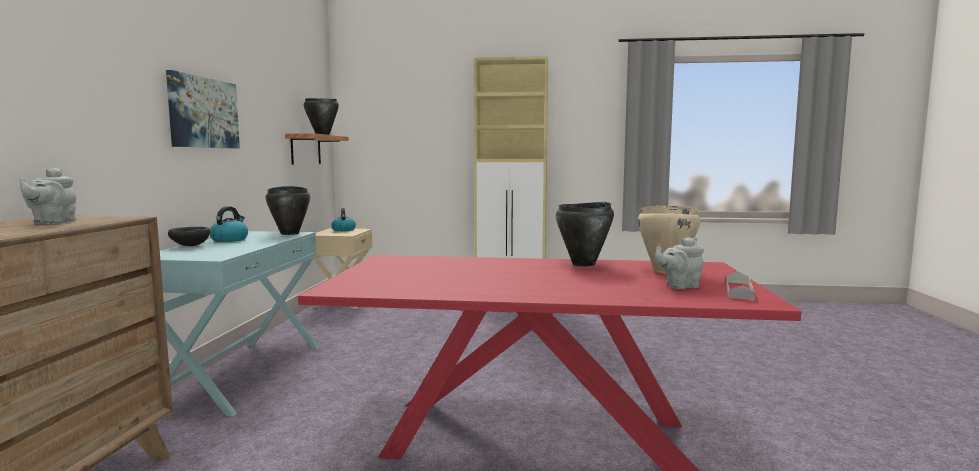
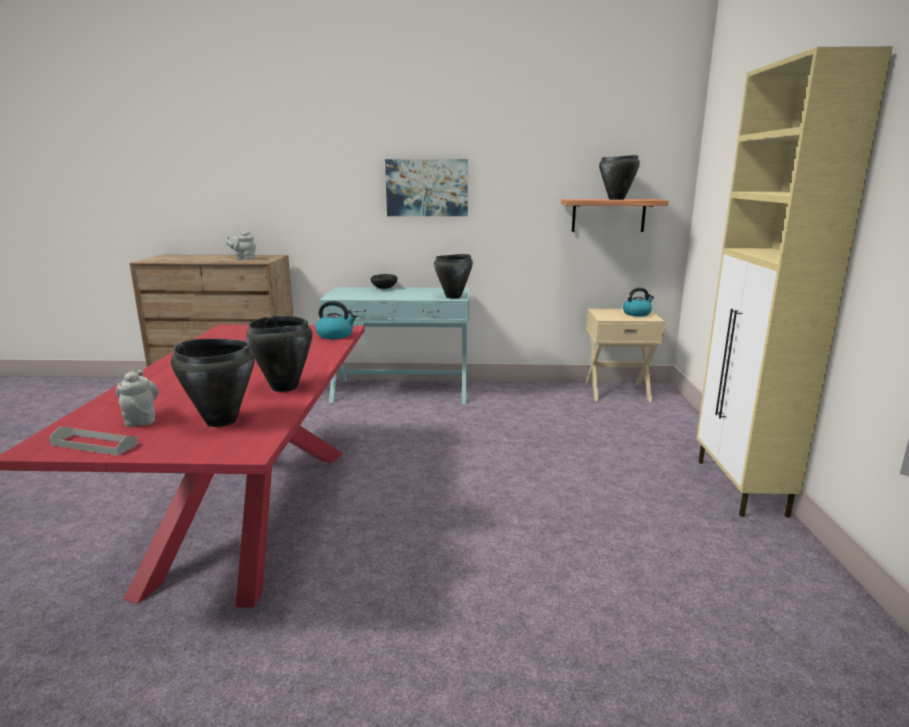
camera: 85 degrees right, 10 degrees up
(229, 240) = (415, 290): kettle -> kettle (335, 335)
(665, 271) = (221, 421): beige cooking pot -> black cooking pot

